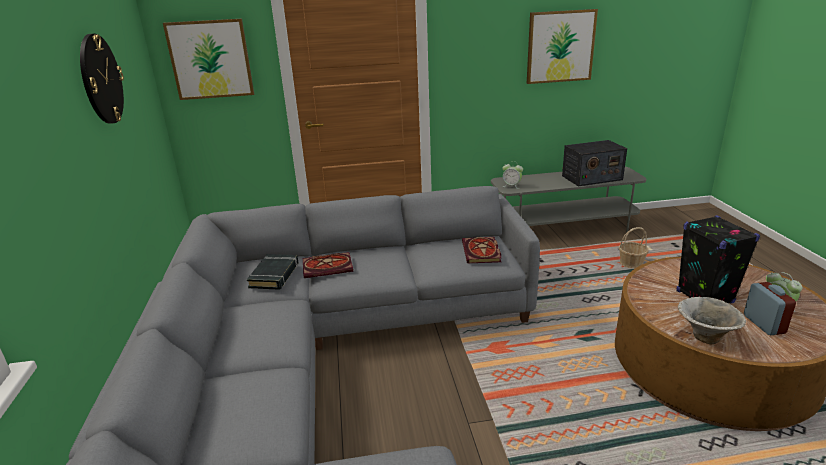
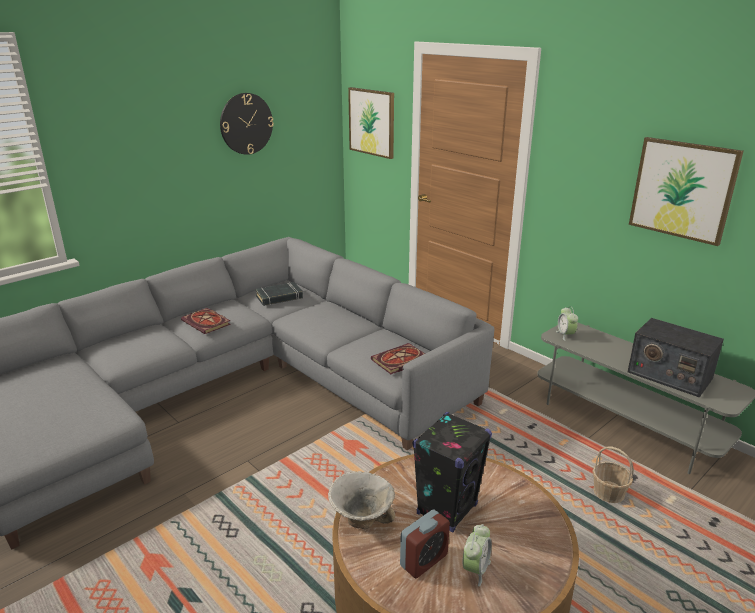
camera: 55 degrees right, 0 degrees up
(329, 267) = (310, 310): book -> book (207, 323)

